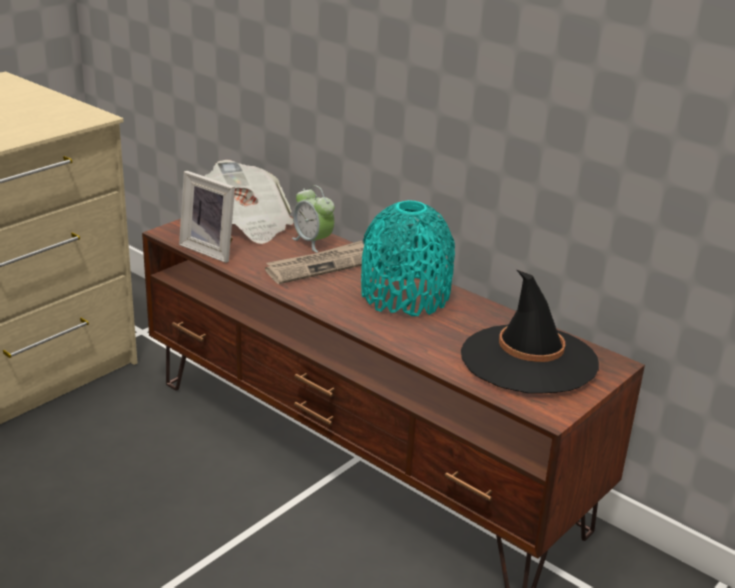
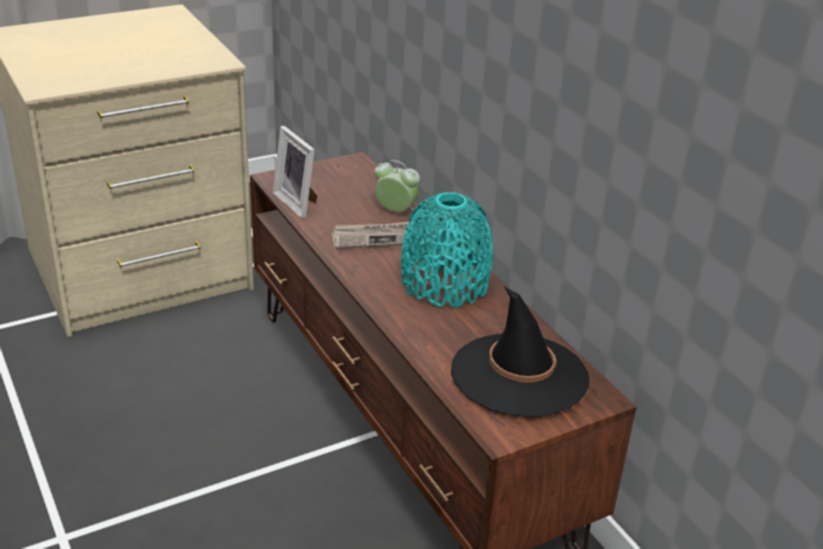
camera: 20 degrees right, 5 degrees up
(248, 224) = (349, 182): newspaper -> none
(313, 242) = (395, 211): alarm clock -> alarm clock turned 135 degrees clockwise

